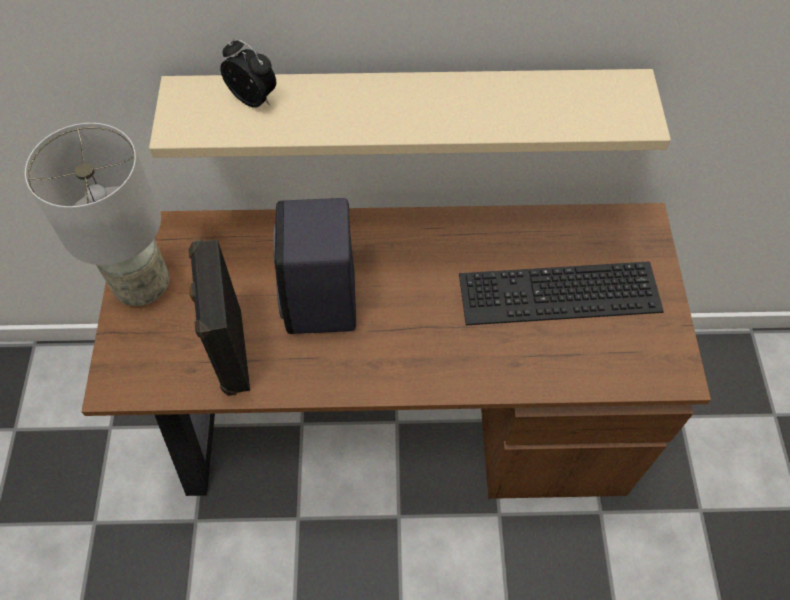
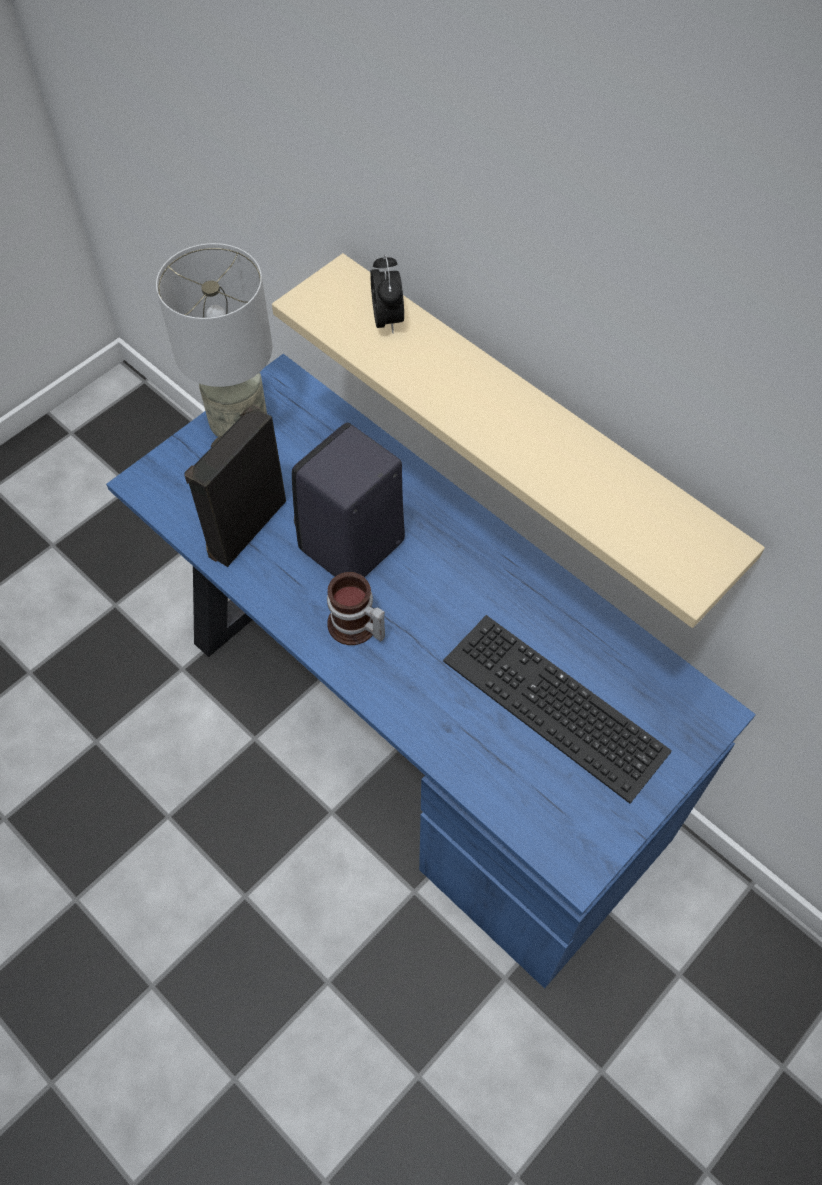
camera: 45 degrees right, 0 degrees up
(386, 353) = (355, 628): none -> mug
(394, 419) = (412, 731): brown desk -> blue desk

